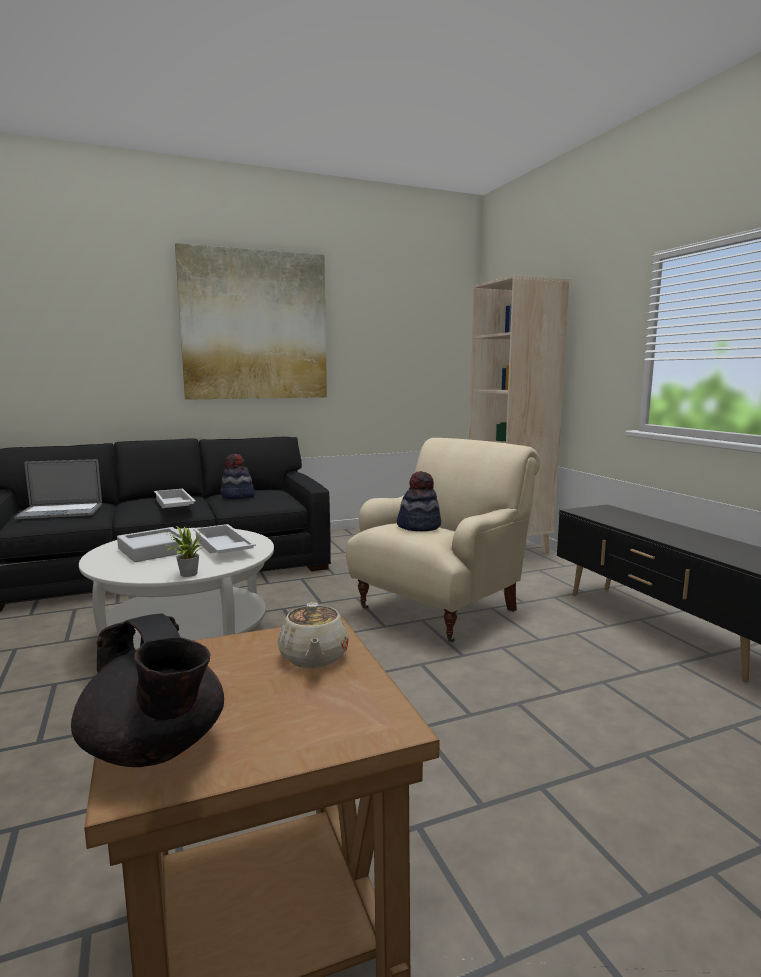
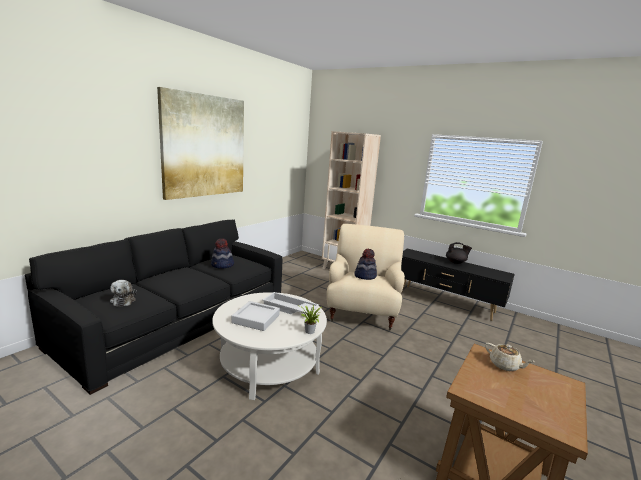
camera: 35 degrees left, 5 degrees up
(60, 512) = (123, 300): laptop -> plush toy
(155, 750) = (547, 421): black teapot -> black teapot (456, 262)
(173, 505) = (195, 279): white tray -> none

